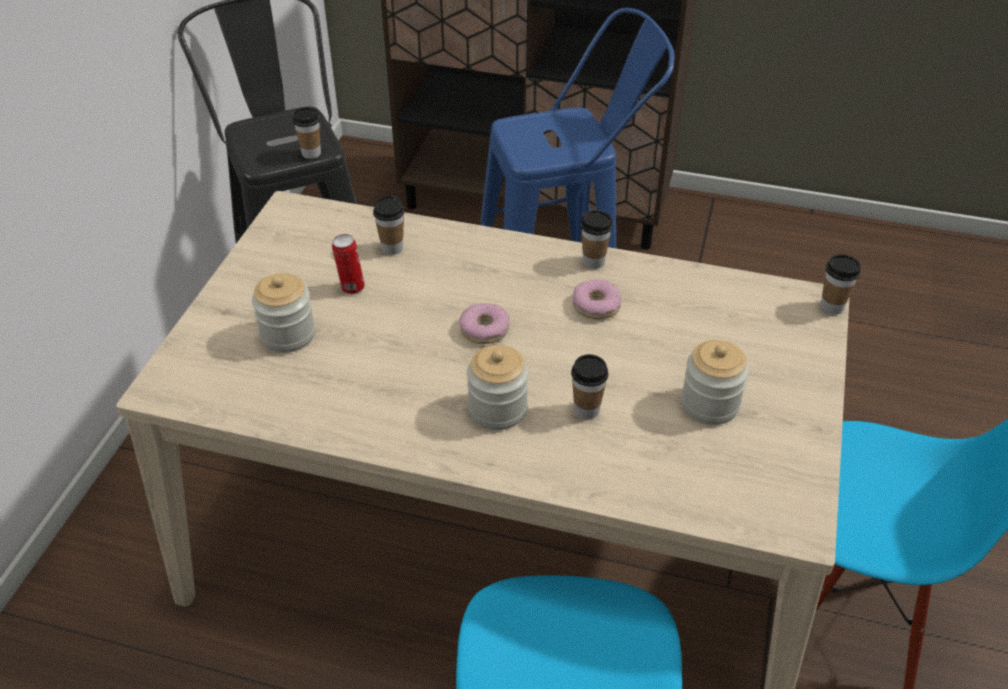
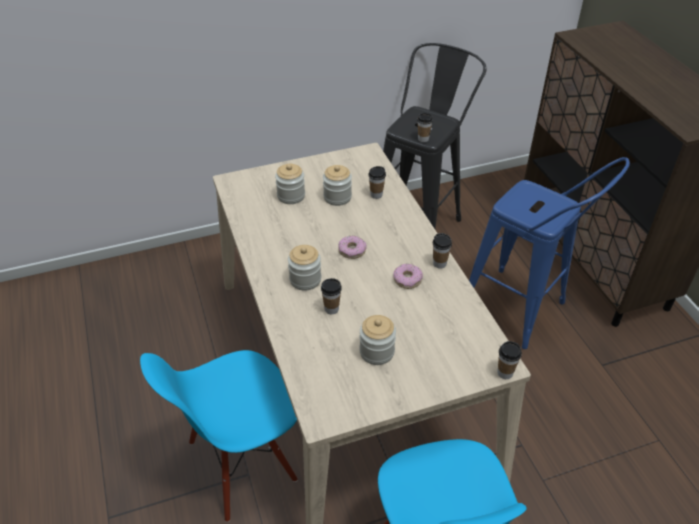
camera: 55 degrees right, 0 degrees up
(351, 287) = (337, 197): can -> jar

